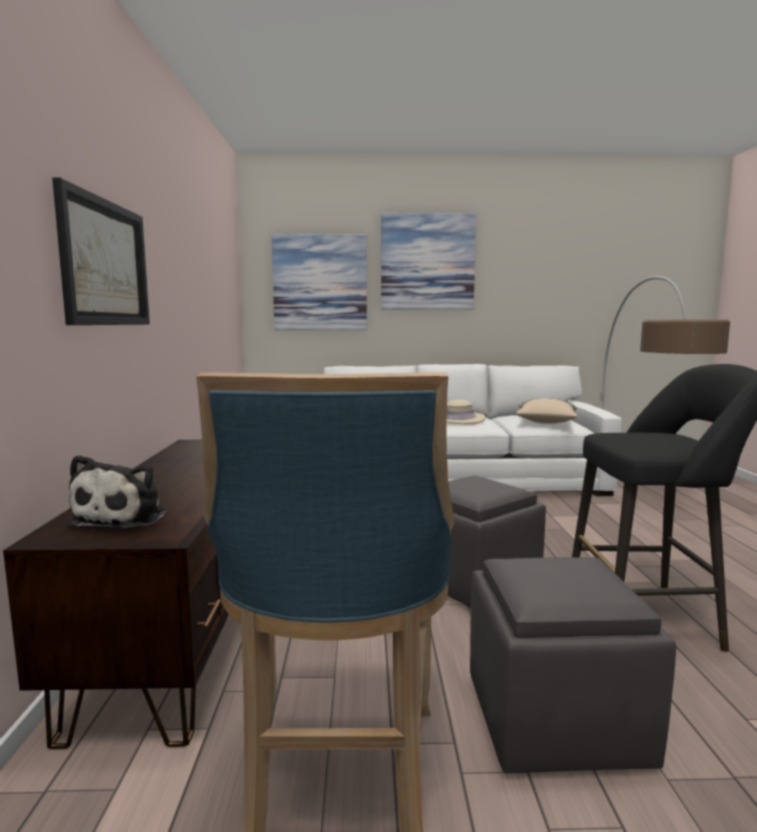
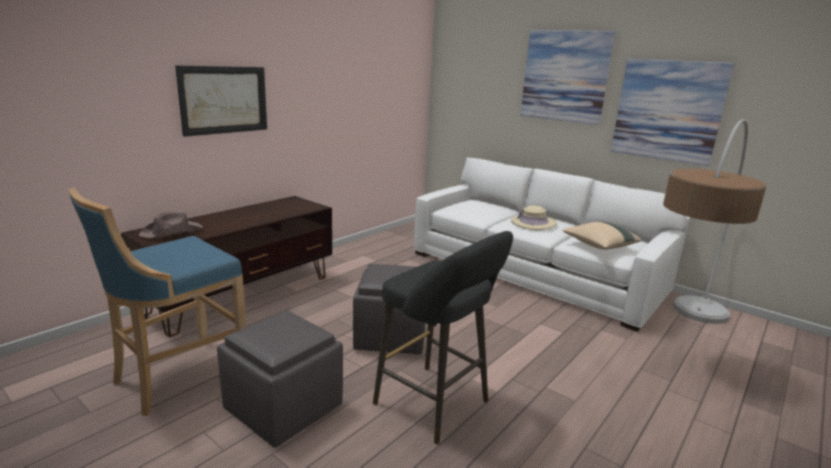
camera: 40 degrees right, 10 degrees up
(124, 517) = (172, 232): plush toy -> brown hat
(320, 283) = (480, 88): picture -> picture (668, 111)

